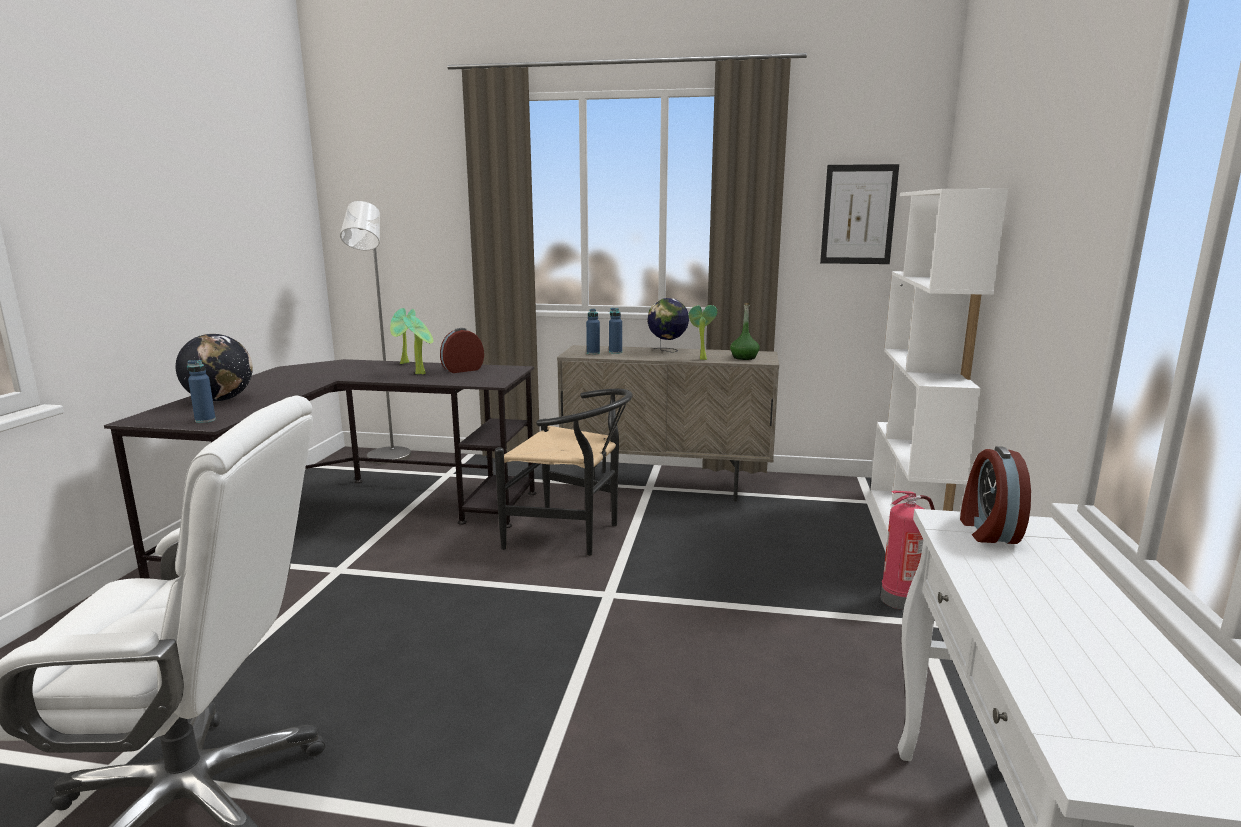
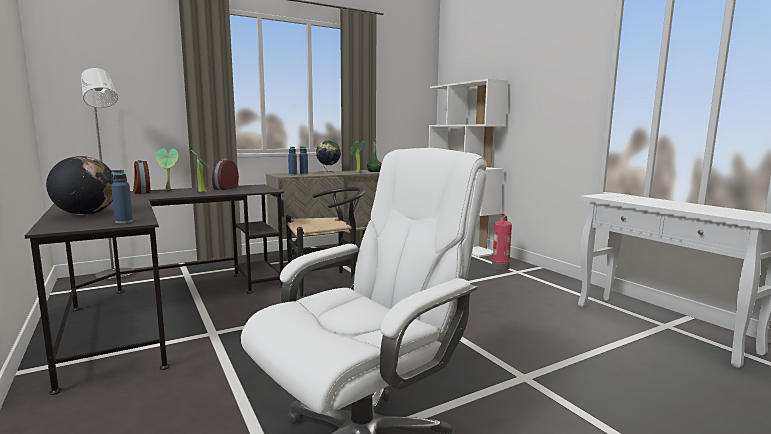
camera: 40 degrees left, 5 degrees down
(858, 215) = (404, 98): picture -> none
(987, 530) = (611, 196): alarm clock -> alarm clock (141, 192)

